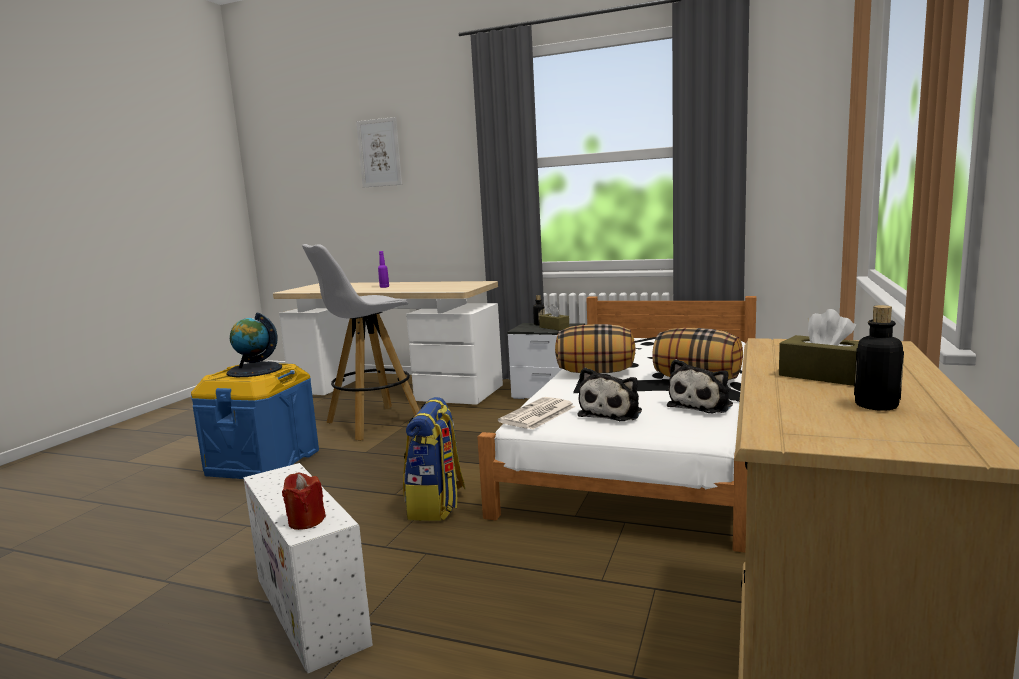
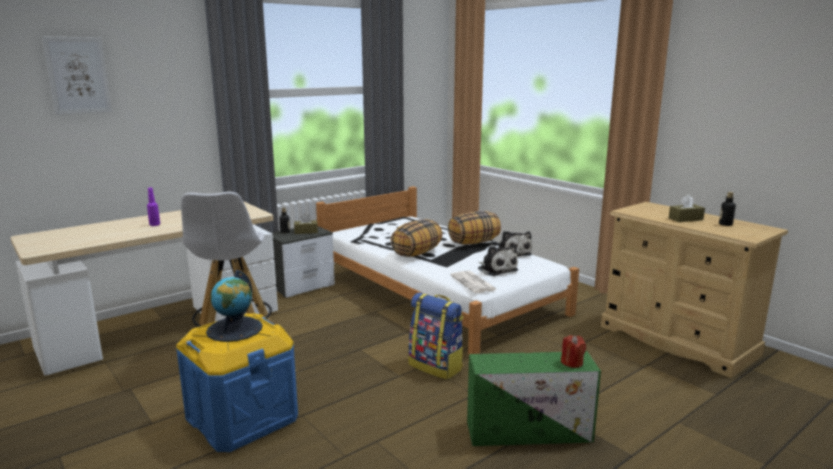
camera: 60 degrees left, 5 degrees up
(311, 611) = (530, 432): white storage box -> green storage box

